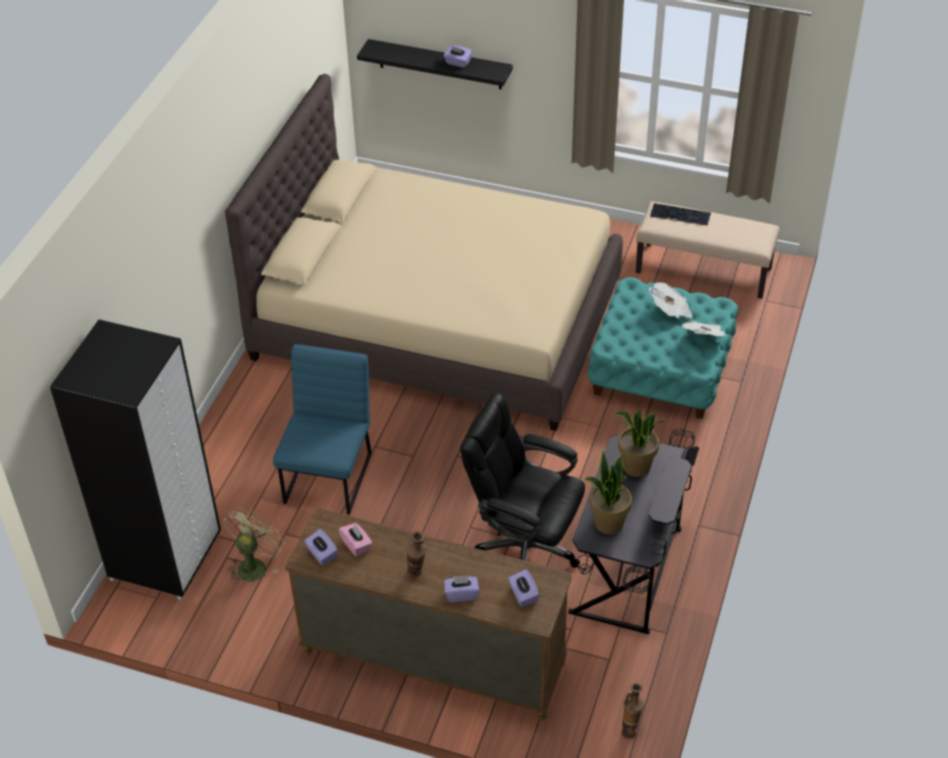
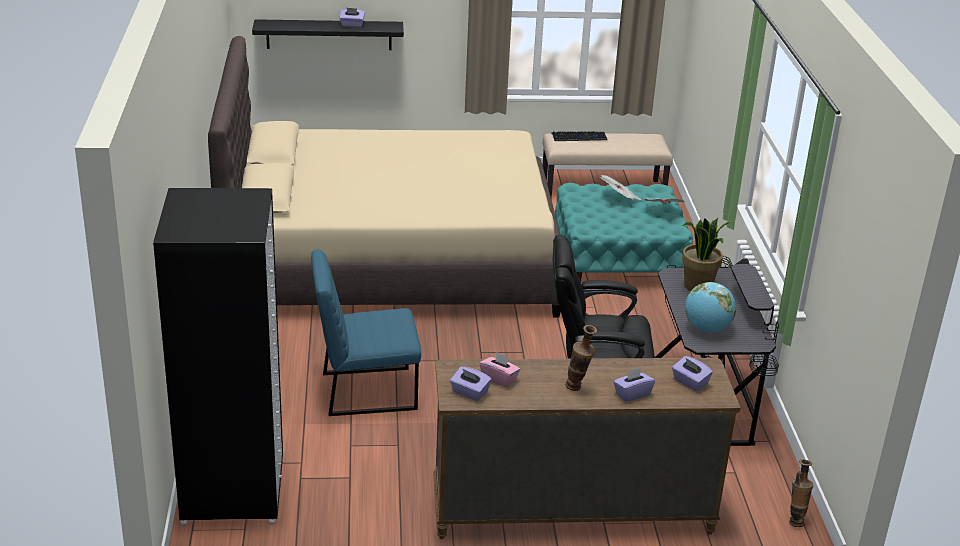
camera: 25 degrees left, 15 degrees down
(254, 565) = (335, 477): green fan -> none
(329, 475) = (365, 391): blue chair -> blue chair turned 90 degrees counterclockwise
(608, 523) = (707, 328): potted plant -> globe

